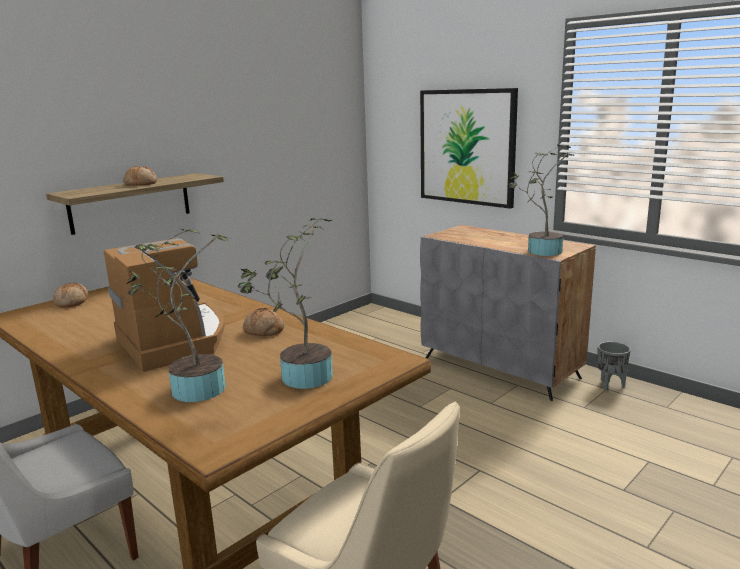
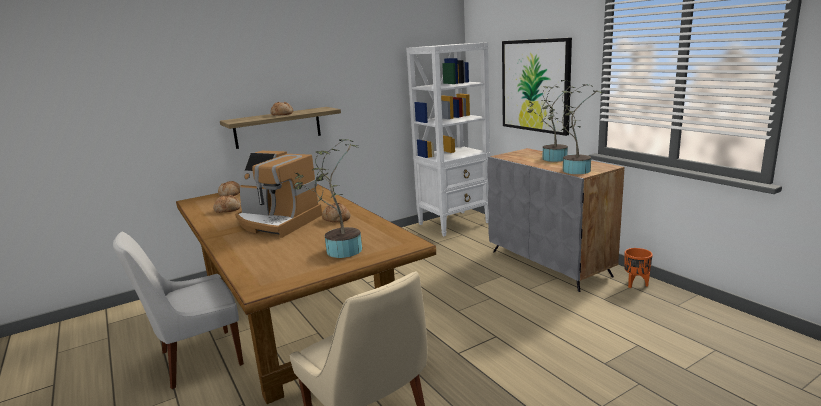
camera: 15 degrees right, 0 degrees up
(82, 326) = (228, 209): none -> bread
(175, 341) = (277, 222): coffee machine -> coffee machine turned 135 degrees clockwise
(192, 389) = (268, 252): potted plant -> potted plant (551, 158)
(360, 323) = (454, 223): none -> white bookcase
(610, 385) = (635, 284): grey planter -> orange planter

